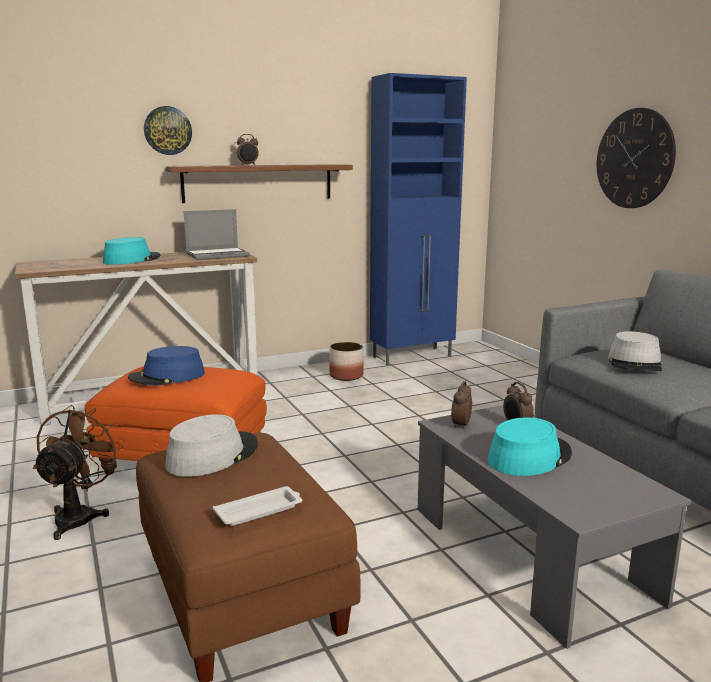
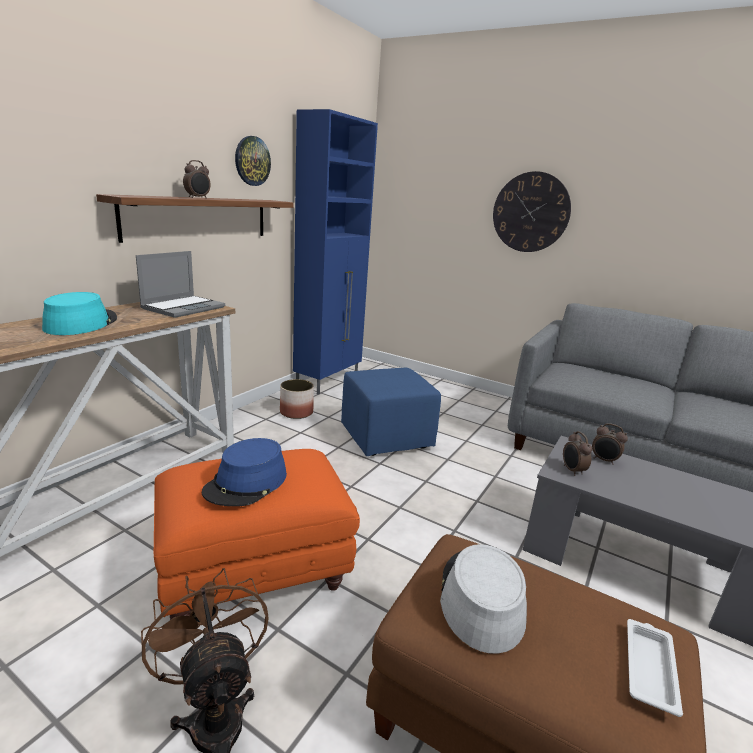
camera: 35 degrees left, 5 degrees up
(167, 130) = (96, 146): wall clock -> wall clock (252, 161)
(407, 407) = (387, 437): none -> blue ottoman
(529, 457) = (660, 492): turquoise hat -> none
(635, 363) = (598, 381): grey hat -> none

